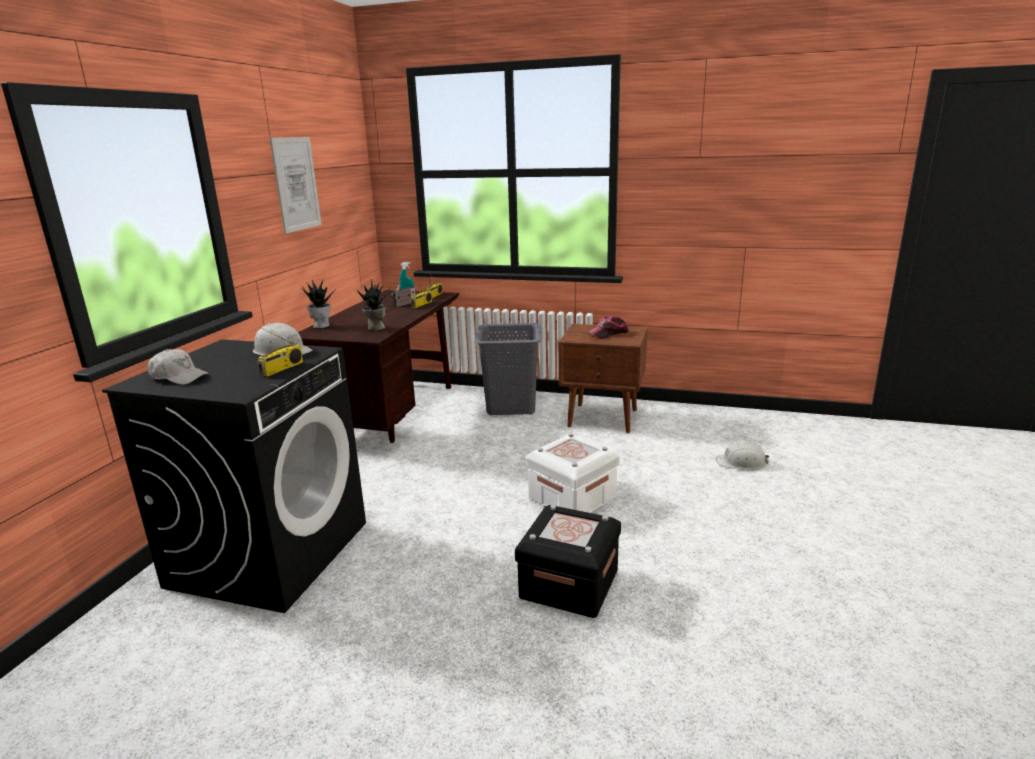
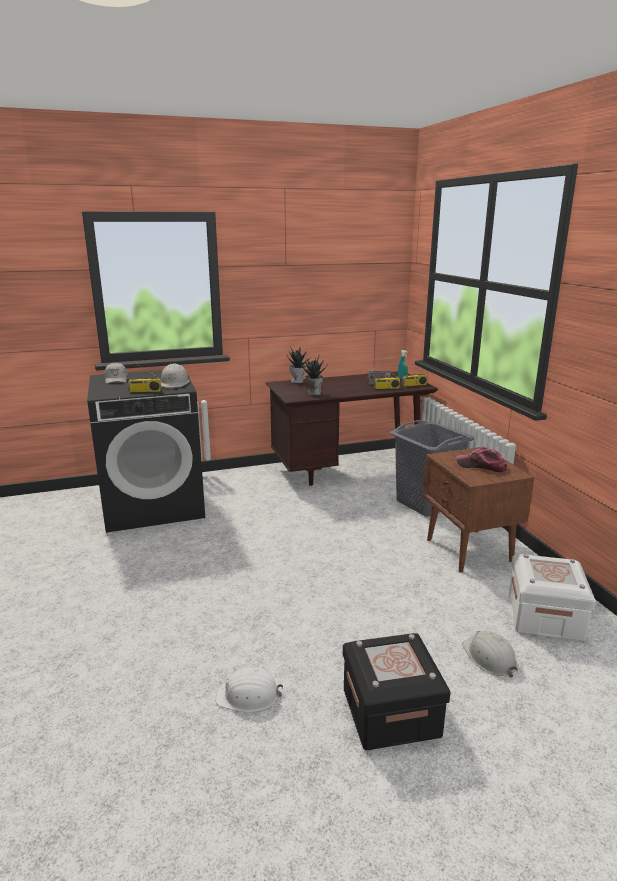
camera: 55 degrees right, 0 degrees up
(296, 184) = (305, 274): picture -> none
(569, 584) = (197, 617): black storage box -> black storage box (391, 712)
(572, 497) = (313, 580): white storage box -> white storage box (544, 616)
(719, 586) = (248, 696): none -> white hard hat

